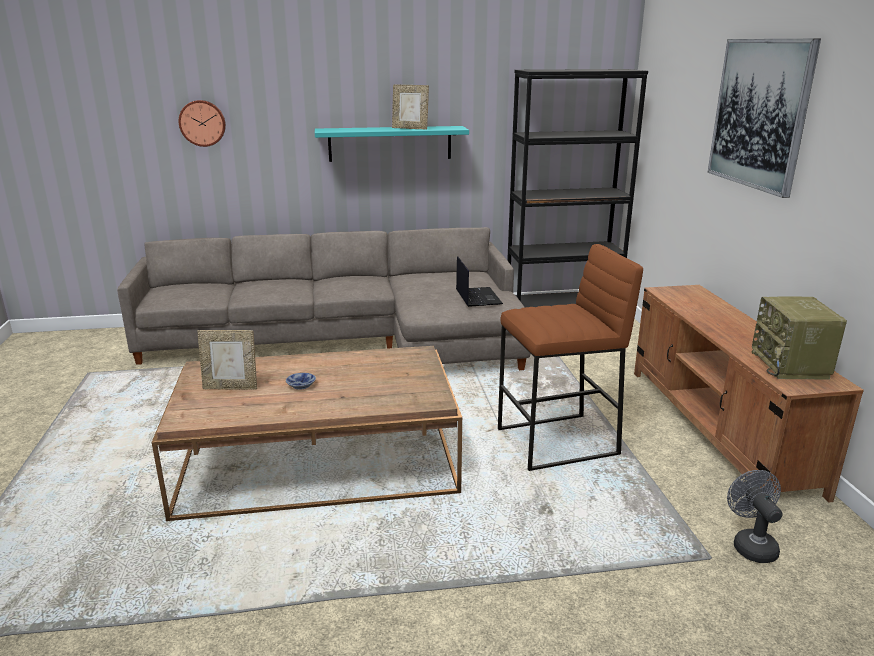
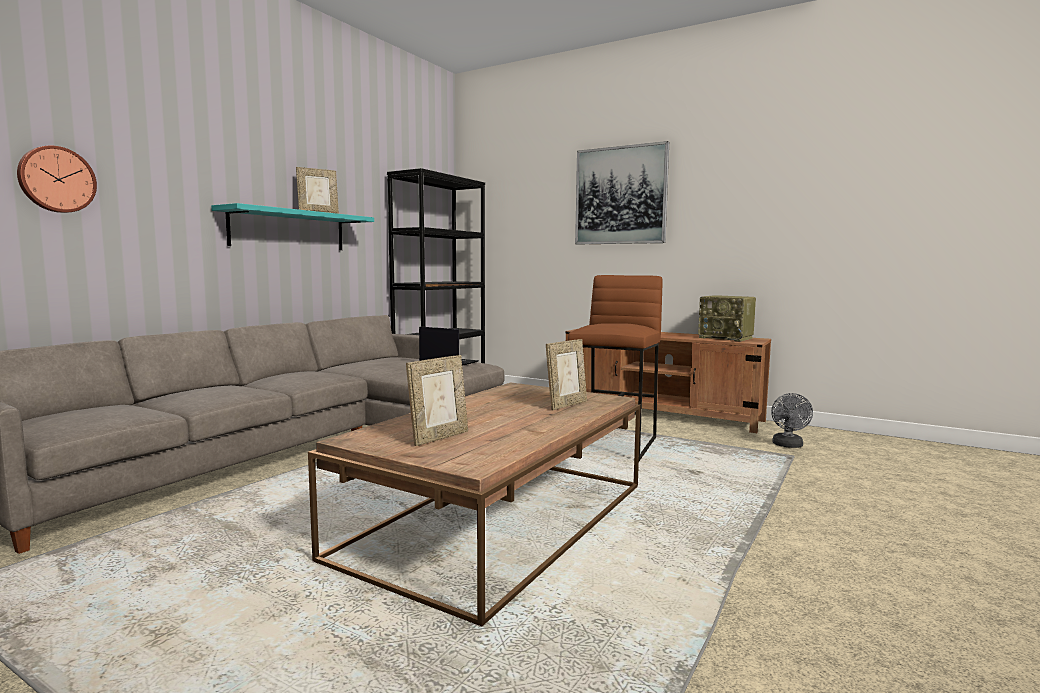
camera: 50 degrees left, 15 degrees down
(302, 385) = (498, 419): bowl -> none
(382, 392) = (566, 405): none -> picture frame
(751, 544) = (788, 445): grey fan -> grey fan turned 105 degrees counterclockwise

